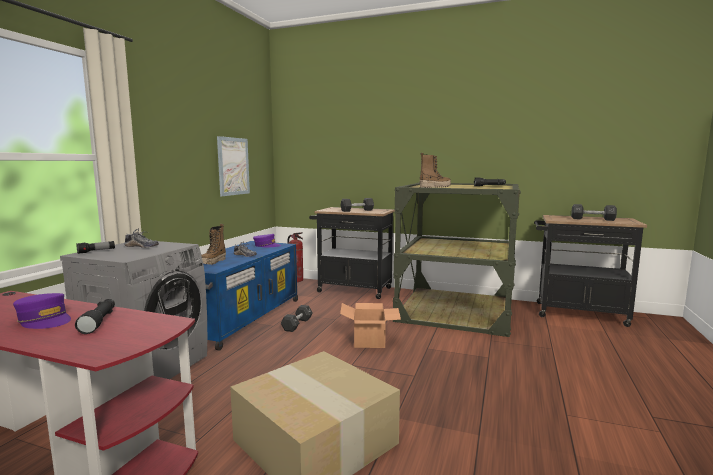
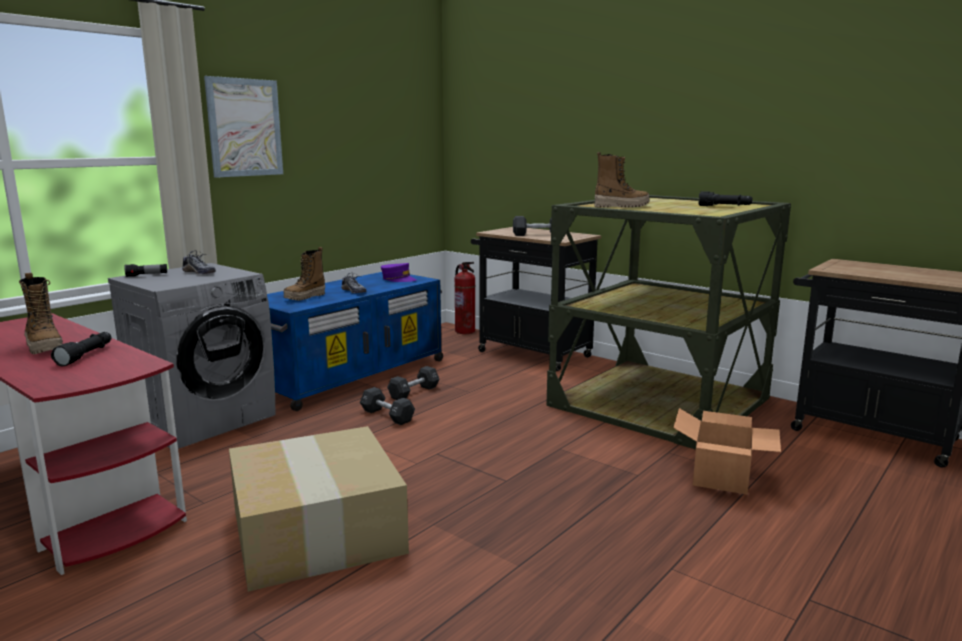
camera: 20 degrees right, 5 degrees up
(45, 320) = (45, 348): purple cap -> boot
(233, 166) = (369, 164): picture -> picture (245, 127)
(369, 340) = (488, 426): cardboard box -> cardboard box (720, 477)
(592, 219) = (904, 273): black dumbbell -> black dumbbell (387, 416)

